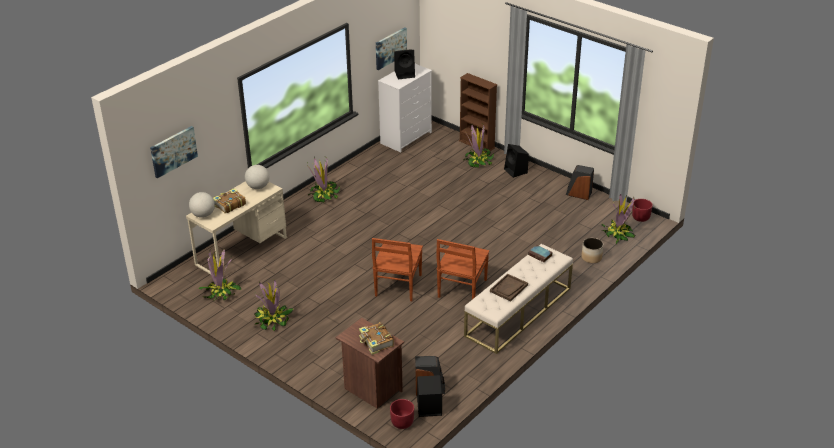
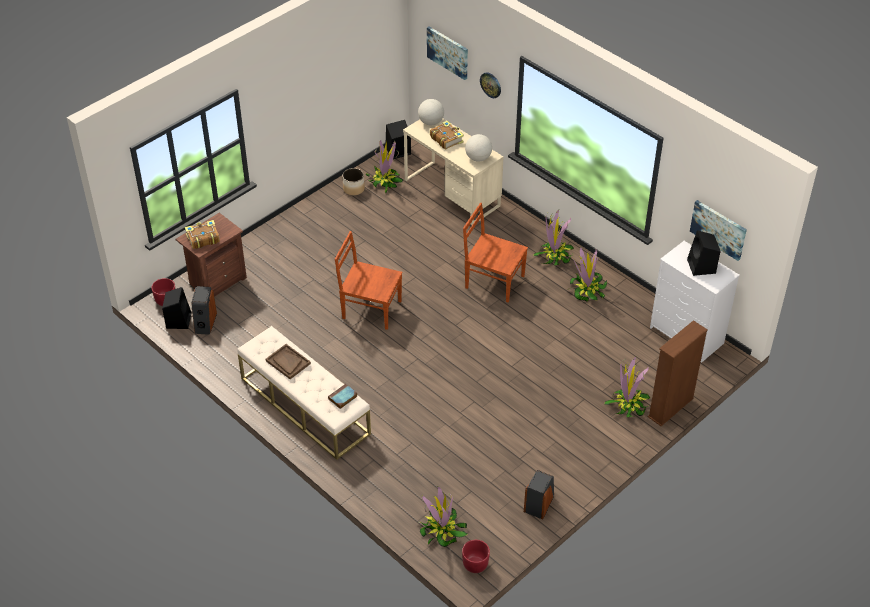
camera: 95 degrees right, 10 degrees up
(218, 134) = (491, 85): none -> wall clock
(272, 320) = (334, 215): potted plant -> potted plant (586, 289)
(461, 289) = (355, 361): brown chair -> brown chair (493, 281)
(516, 171) = (599, 442): black speaker -> black speaker (397, 151)
(591, 257) = (394, 492): planter -> planter (354, 189)

